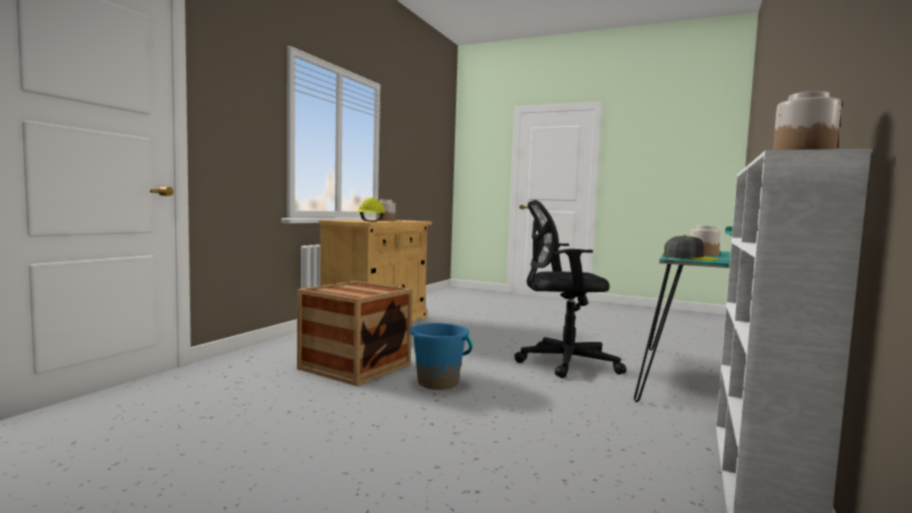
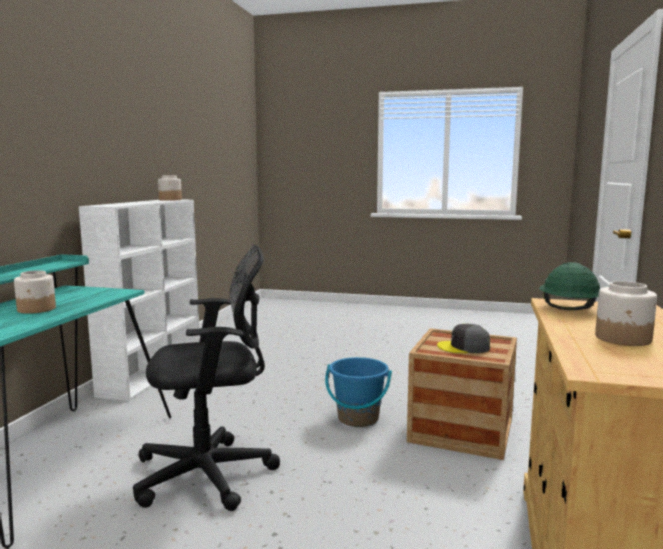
camera: 170 degrees right, 5 degrees up
(370, 221) = (567, 308): yellow hard hat -> green hard hat
(689, 258) = (102, 294): grey cap -> grey cap (464, 347)

